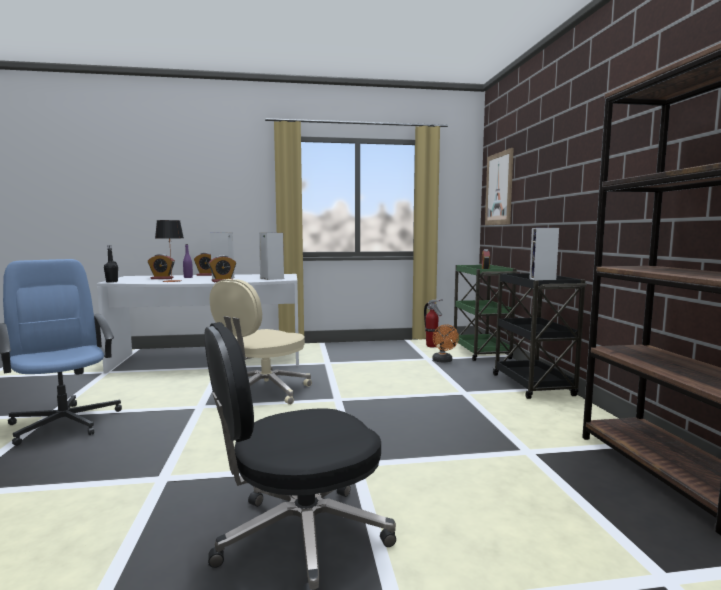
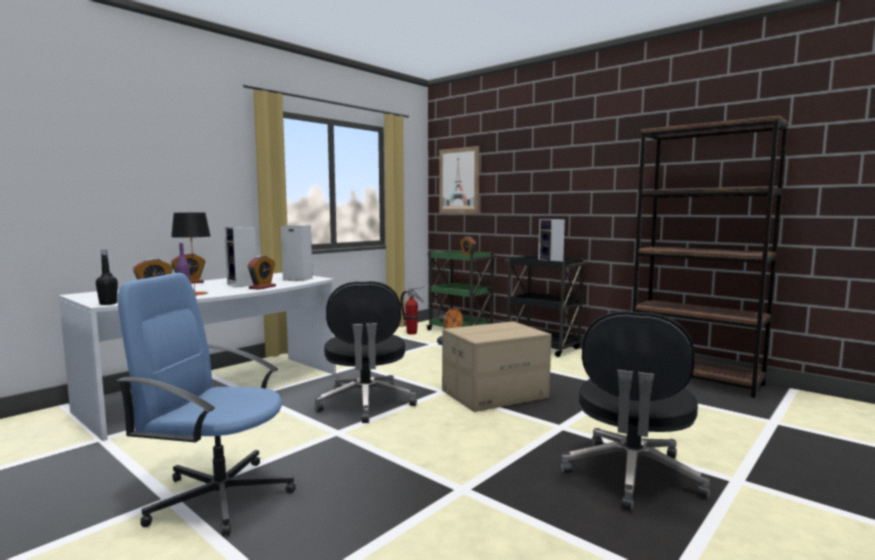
camera: 40 degrees left, 0 degrees up
(263, 392) = (366, 404): beige office chair -> black office chair
(372, 414) = (494, 394): none -> cardboard box

